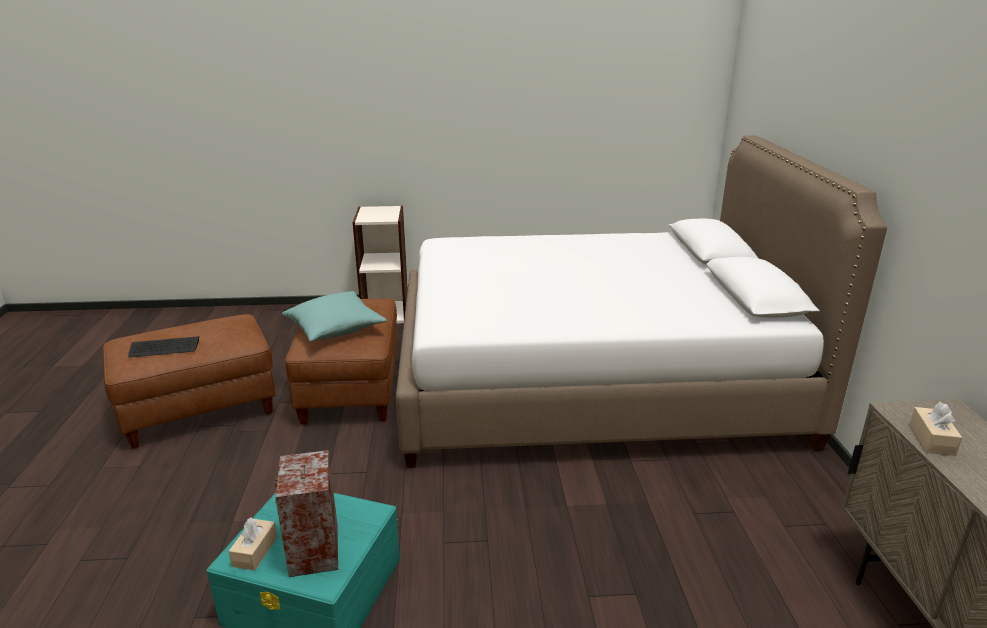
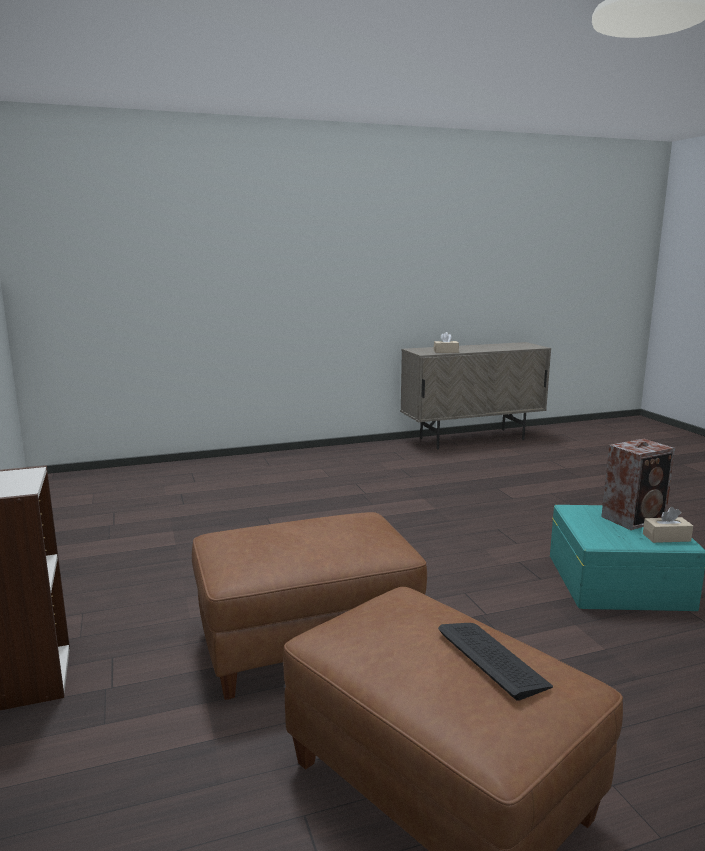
camera: 105 degrees left, 10 degrees down
(335, 329) = (334, 539): turquoise pillow -> none
(590, 381) = (243, 512): white bed -> none

